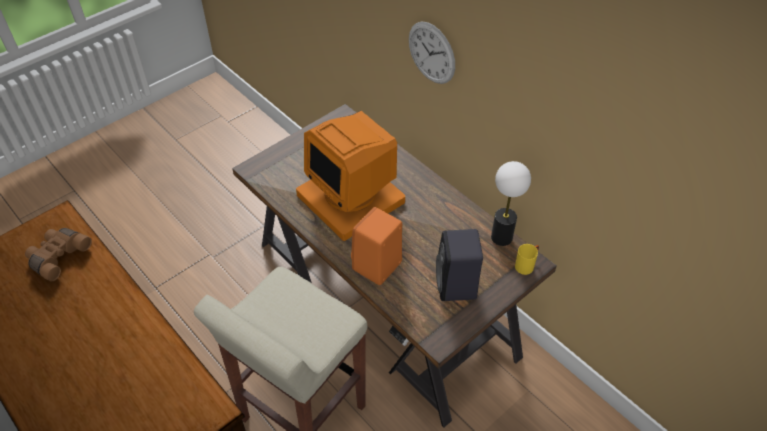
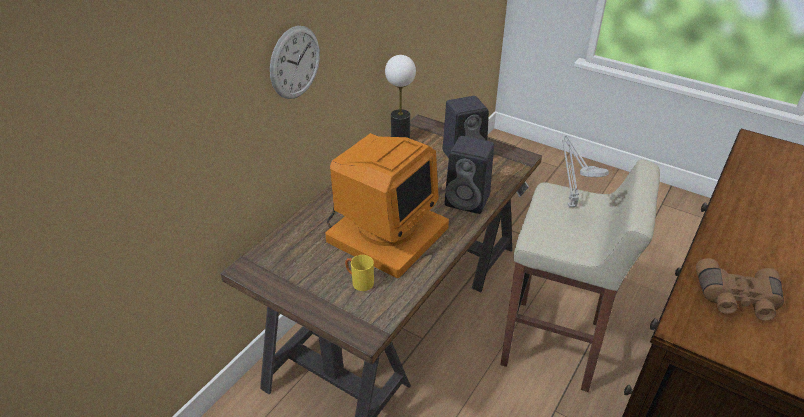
camera: 105 degrees left, 10 degrees down
(316, 327) = (570, 204): none -> grey table lamp
(376, 267) = (469, 200): orange speaker -> black speaker
(526, 265) = (424, 126): yellow mug -> yellow mug (359, 282)

